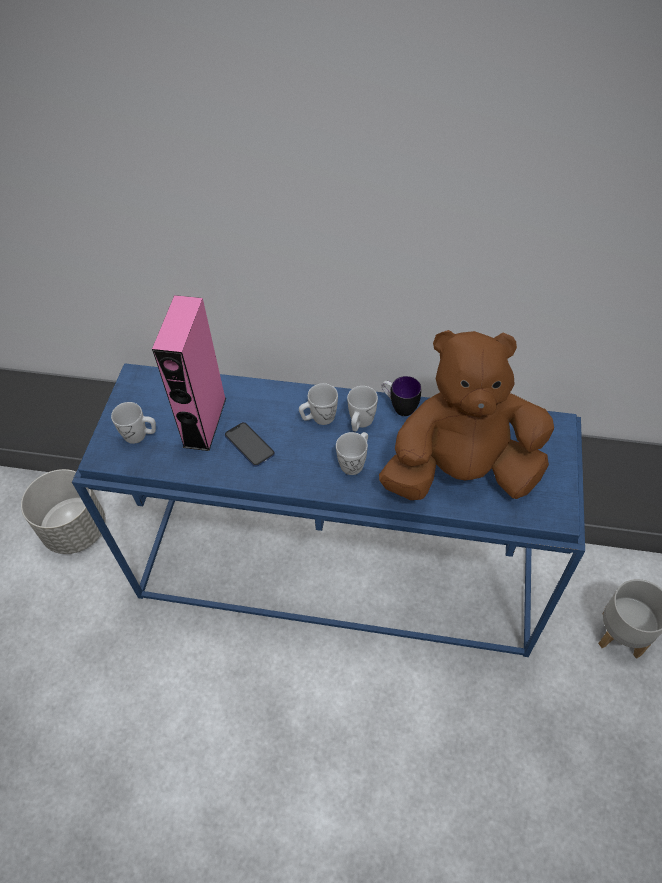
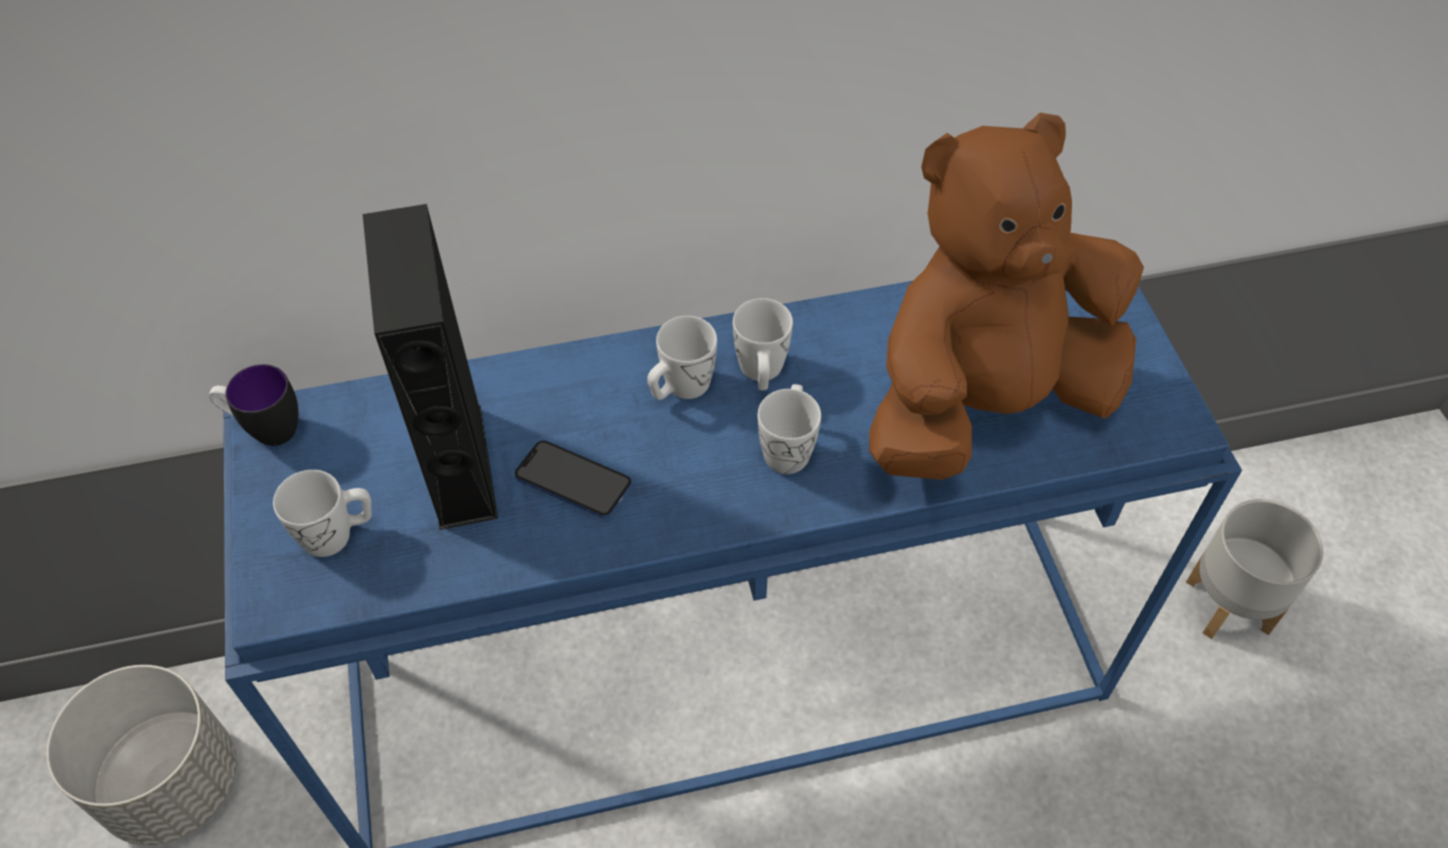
camera: 25 degrees left, 0 degrees up
(204, 422) = (460, 465): pink speaker -> black speaker
(399, 407) = (816, 322): mug -> mug (266, 429)

